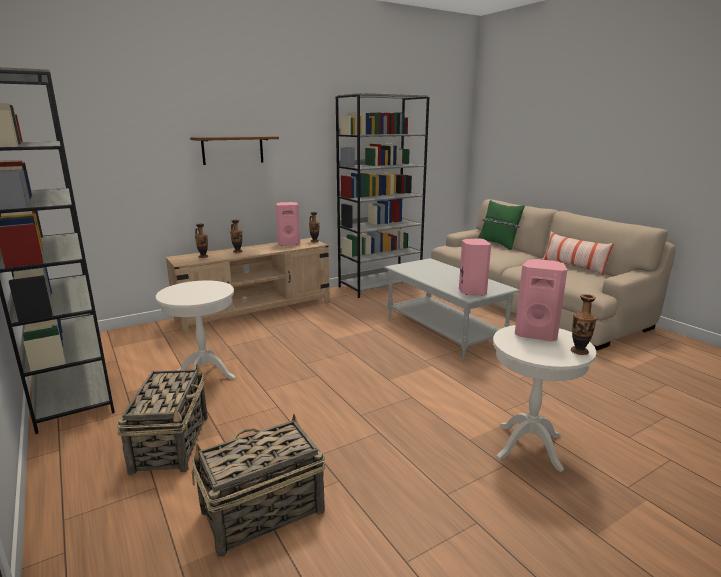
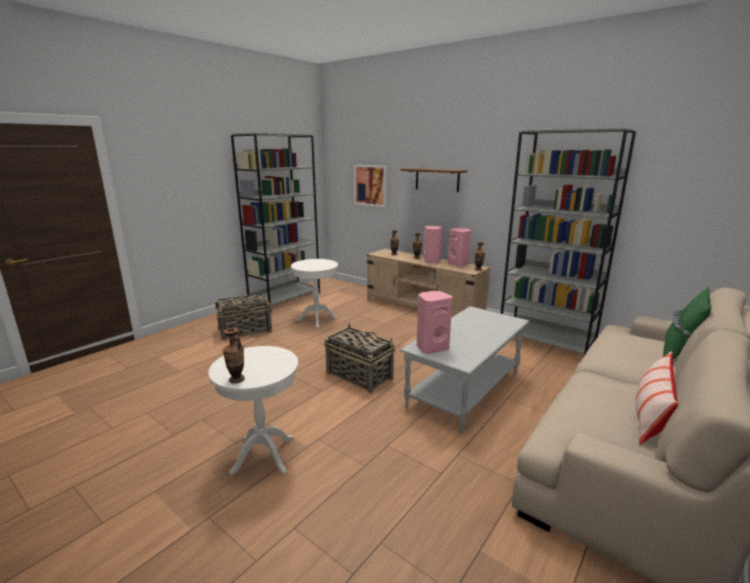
camera: 70 degrees right, 0 degrees up
(118, 168) = (370, 185): none -> picture
(261, 512) = (190, 365): basket -> basket (359, 375)
(536, 334) = (272, 361): pink speaker -> pink speaker (432, 261)

